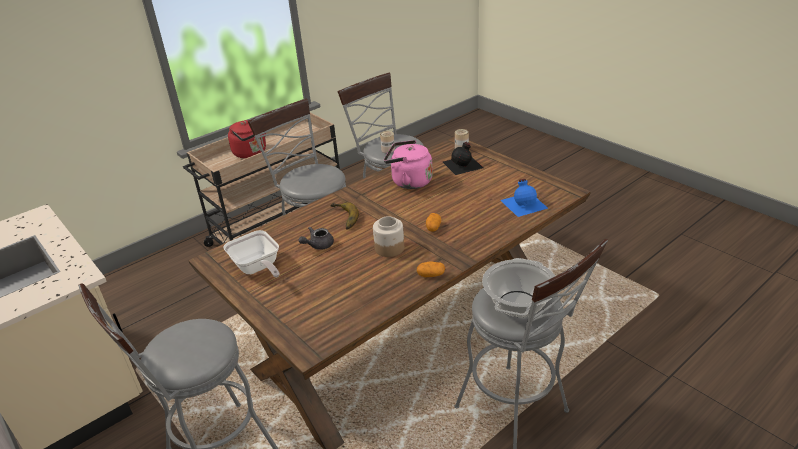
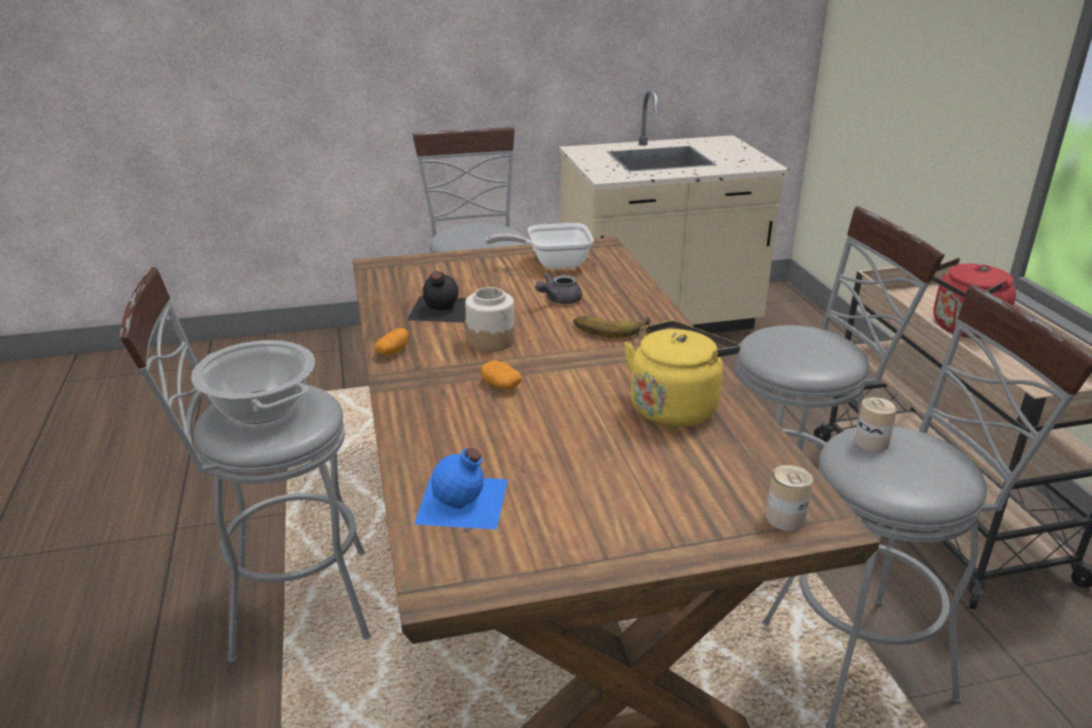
camera: 115 degrees right, 5 degrees down
(318, 245) = (559, 300): grey teapot -> grey teapot turned 120 degrees counterclockwise
(409, 182) = (676, 407): pink kettle -> yellow kettle
(463, 164) = (697, 490): black bottle -> black bottle (439, 309)

